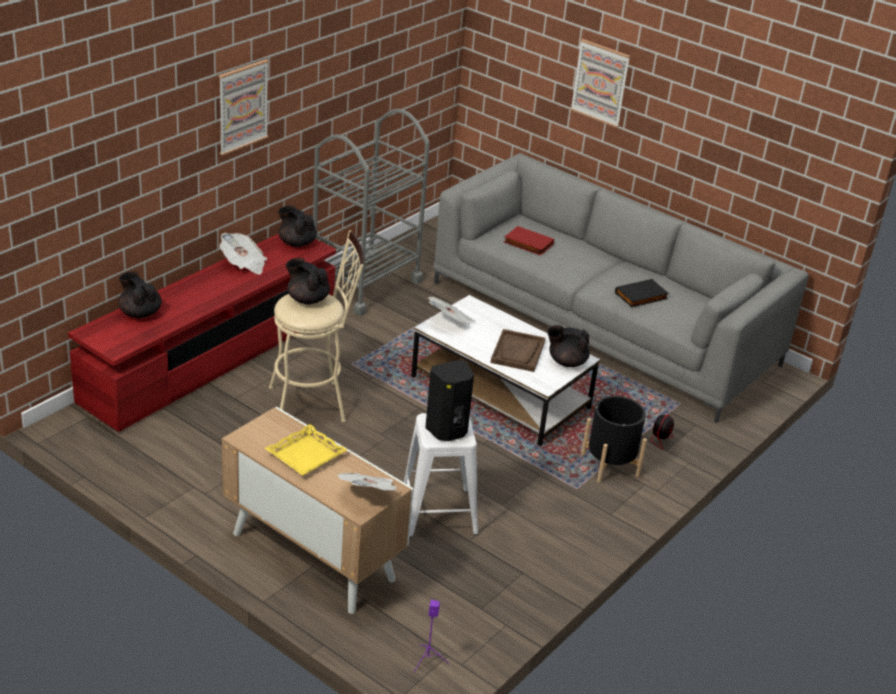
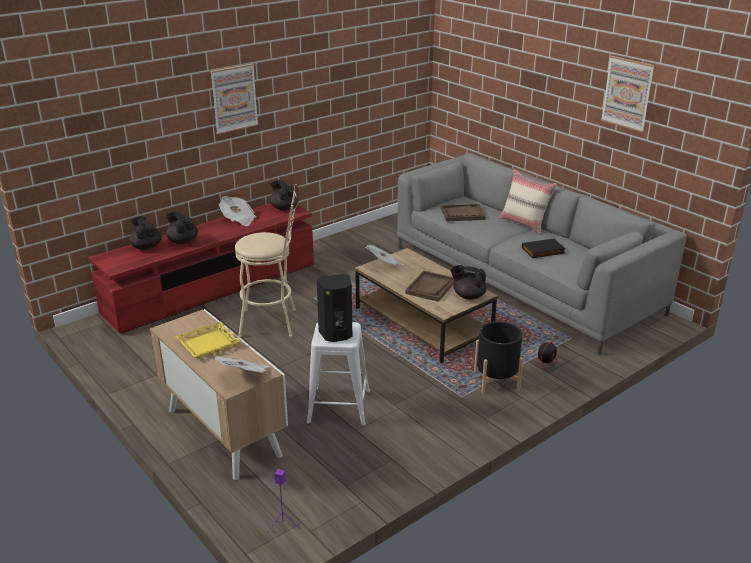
camera: 15 degrees right, 5 degrees down
(307, 299) = (261, 237): black teapot -> black teapot (182, 241)
(365, 284) = (346, 246): grey cart -> none
(501, 393) = (423, 323): white coffee table -> brown coffee table
(527, 244) = (462, 214): red book -> brown tray
(600, 82) = (524, 90): picture -> picture (627, 93)
(607, 255) = (524, 223): none -> beige pillow

